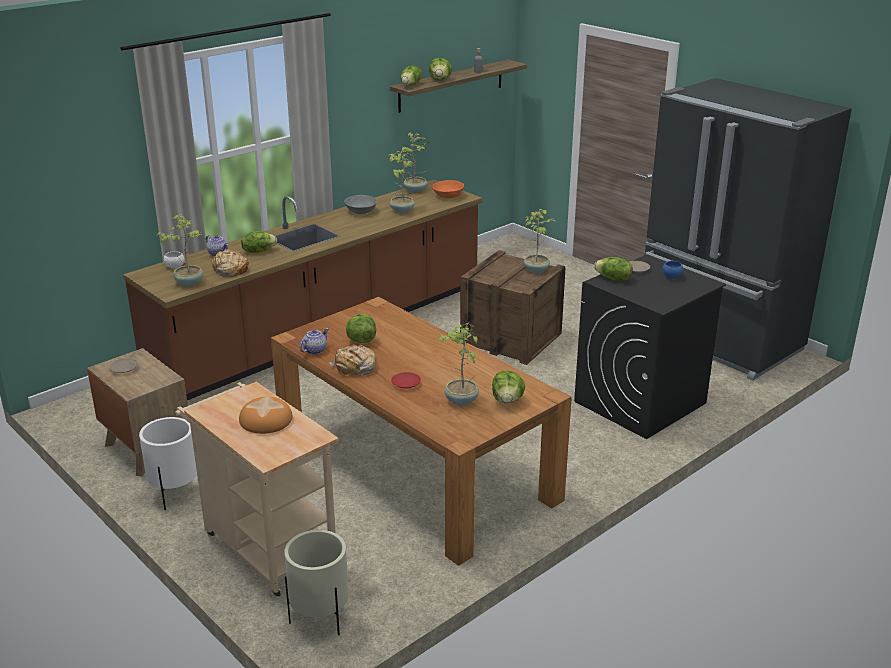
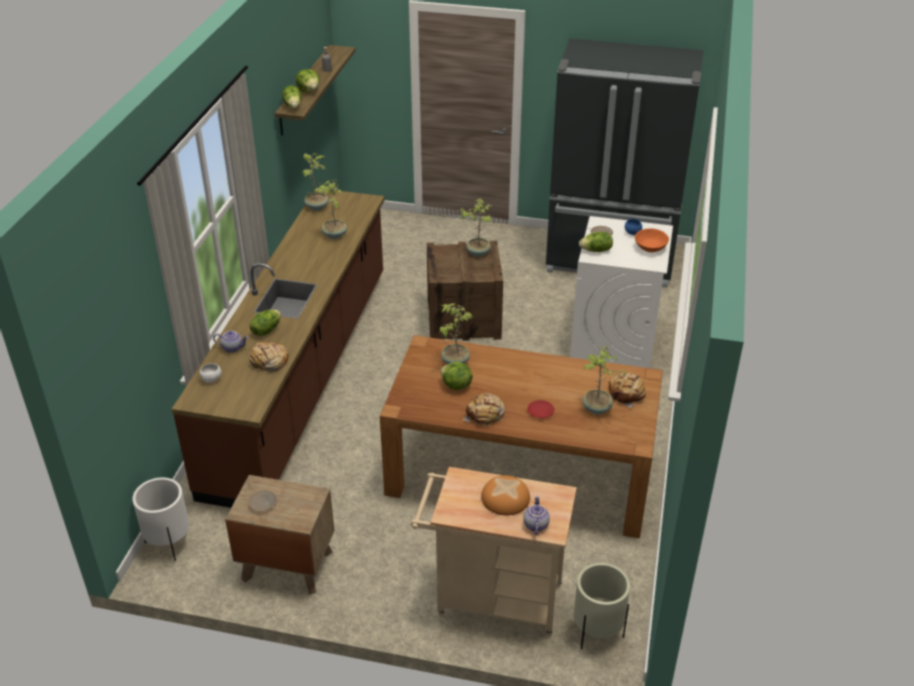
camera: 35 degrees left, 10 degrees up
(175, 494) = (364, 593): white planter -> white planter (169, 543)
(188, 282) = (249, 391): potted plant -> potted plant (454, 361)
(314, 350) = (432, 412): teapot -> teapot (535, 524)
(360, 212) = (299, 249): grey bowl -> none
(448, 196) = (353, 204): orange bowl -> orange bowl (650, 248)
(507, 400) = (627, 393): lettuce -> bread
(640, 403) = (614, 339): black washing machine -> white washing machine

